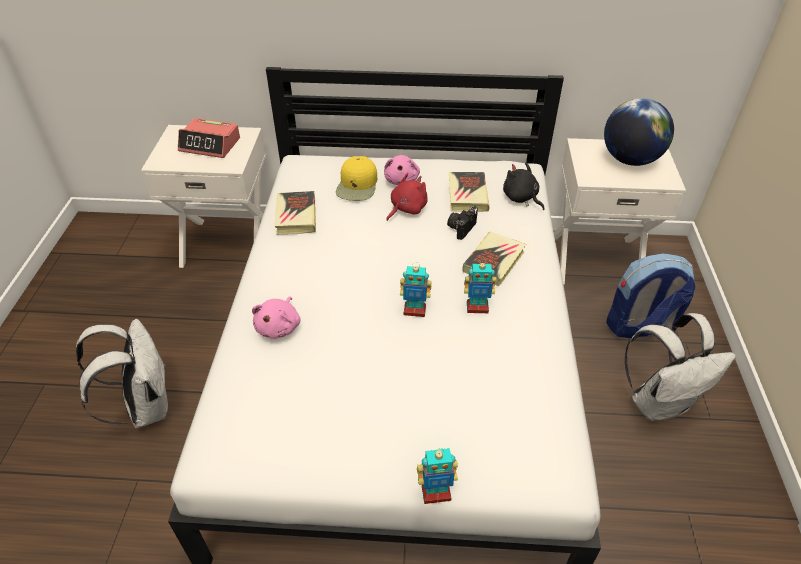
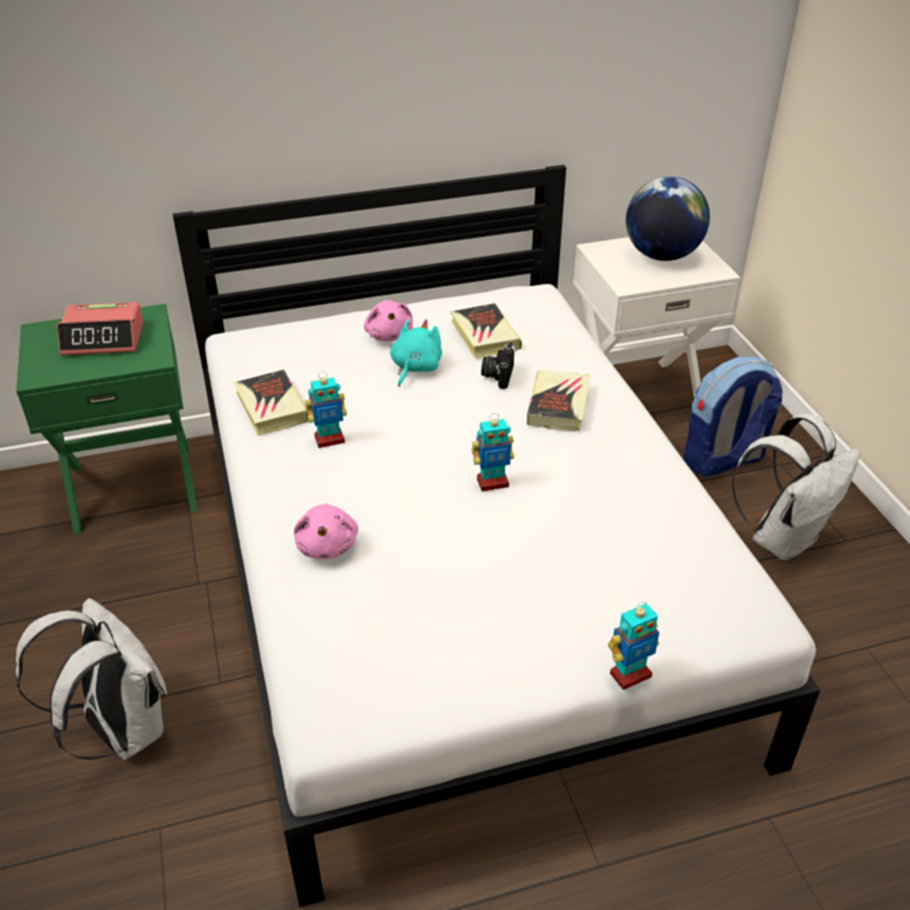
camera: 20 degrees left, 5 degrees down
(228, 243) = (134, 485): white nightstand -> green nightstand
(357, 186) = (334, 353): yellow cap -> none
(406, 209) = (415, 368): red plush toy -> turquoise plush toy
(477, 307) = (566, 461): toy robot -> toy robot (329, 439)
(521, 198) = (551, 326): black plush toy -> none

